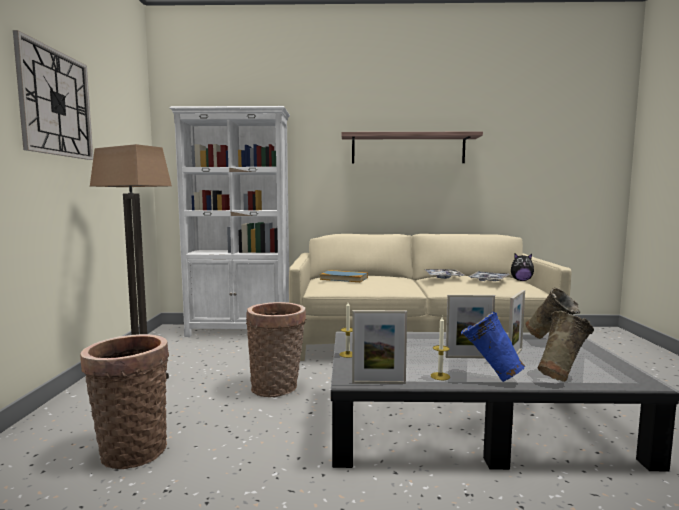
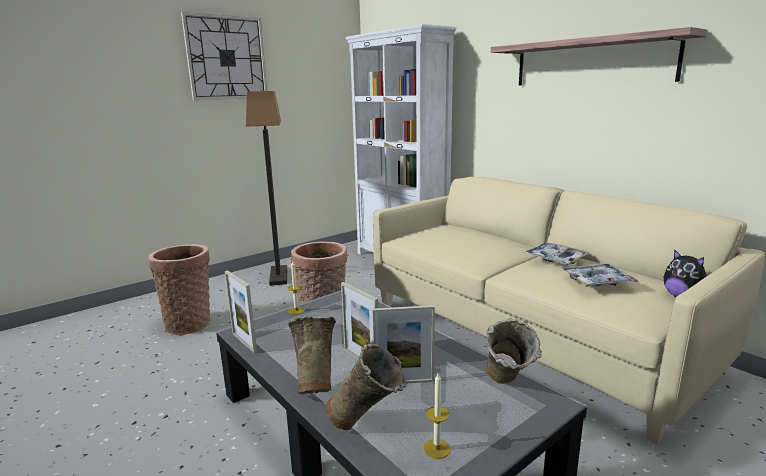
camera: 50 degrees right, 10 degrees up
(344, 278) = (445, 232): book -> none
(440, 376) = (289, 361): candle -> candle (436, 448)
(489, 377) = (315, 385): blue vase -> beige vase

